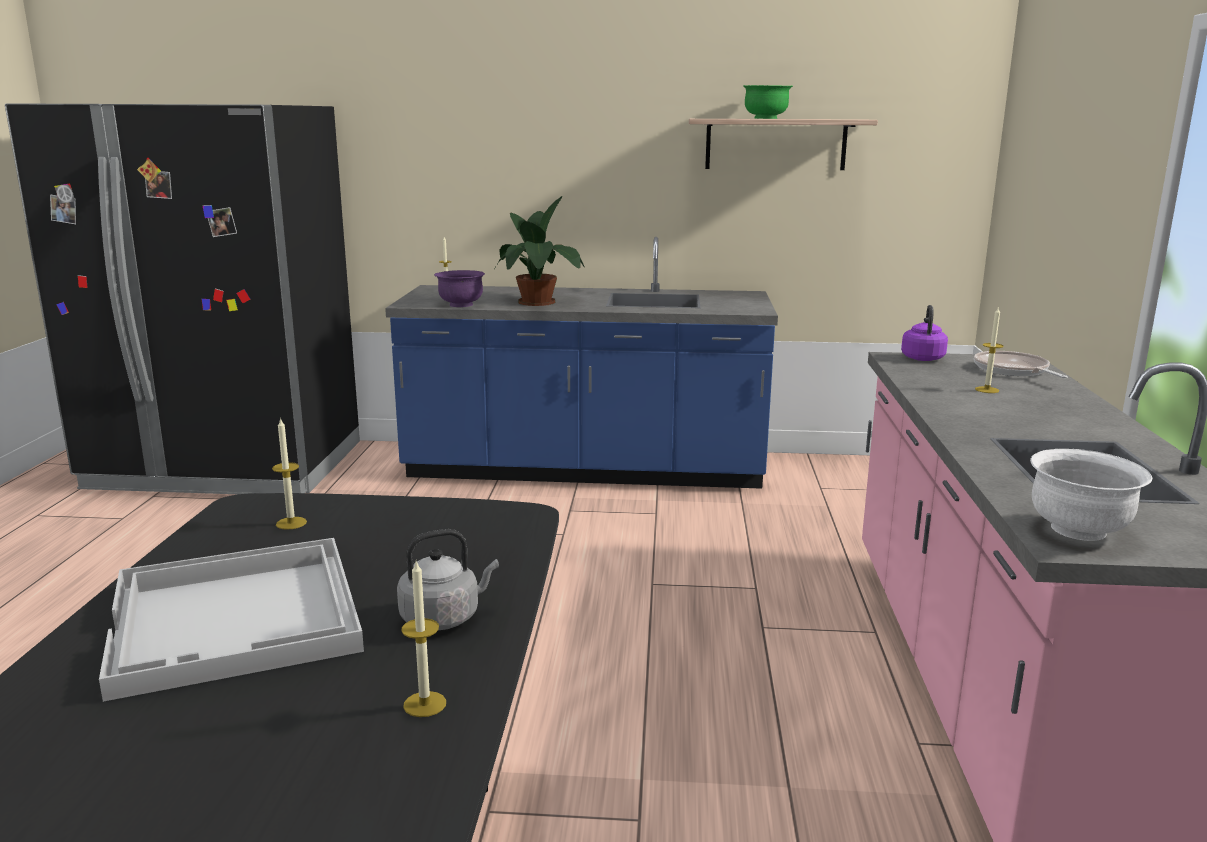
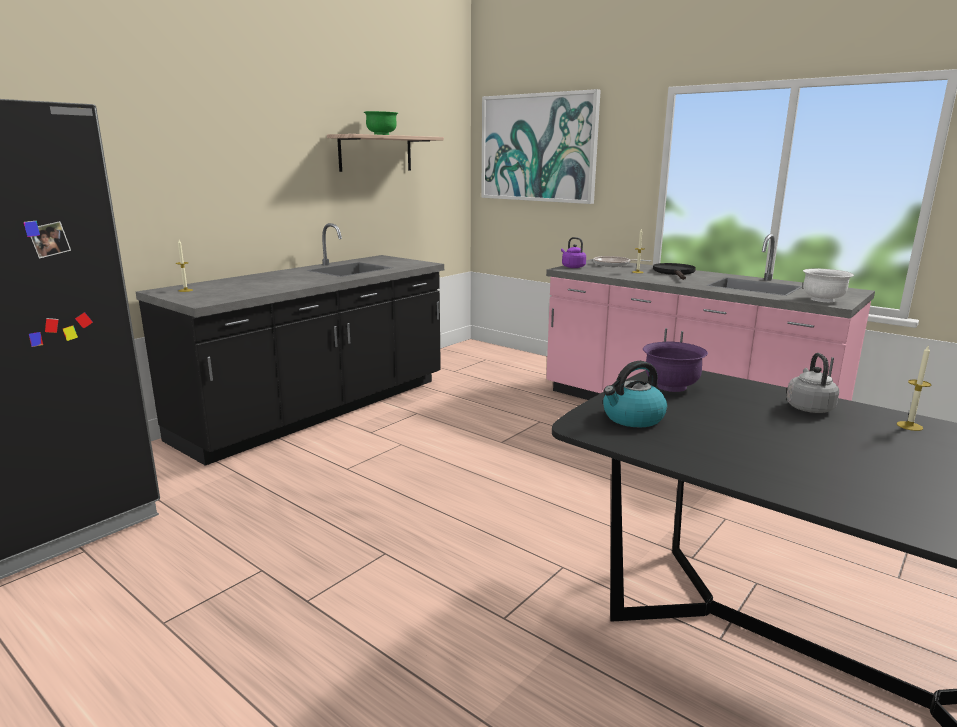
camera: 55 degrees left, 0 degrees up
(238, 618) = (787, 450): white tray -> none
(291, 523) = (632, 418): candle -> kettle
(461, 305) = (245, 294): purple bowl -> purple bowl (671, 386)
(539, 302) = (292, 283): potted plant -> none
(585, 469) = (318, 410): blue counter -> black counter
(1049, 408) = (675, 273): none -> black frying pan
(1051, 139) = (538, 148): none -> picture

